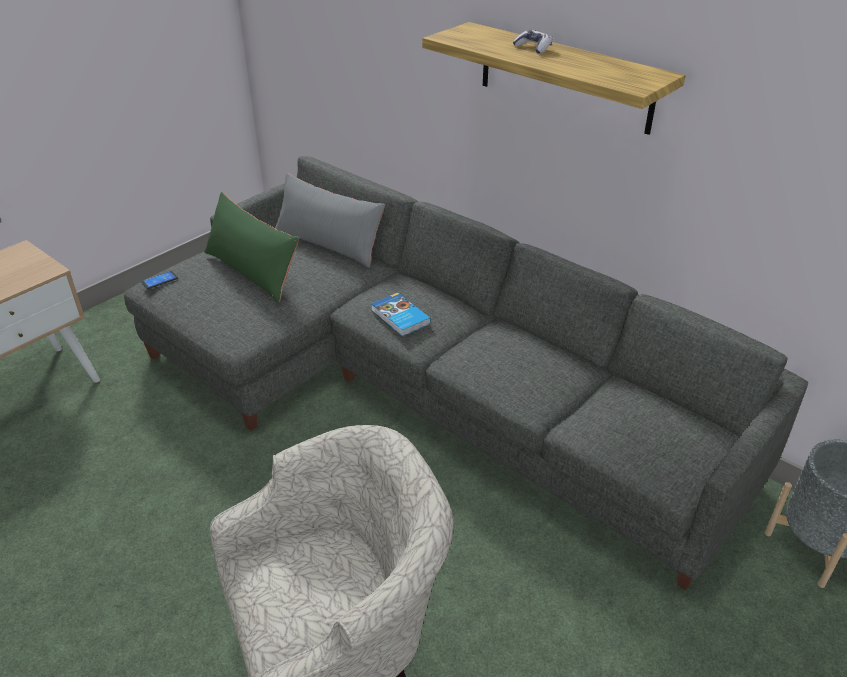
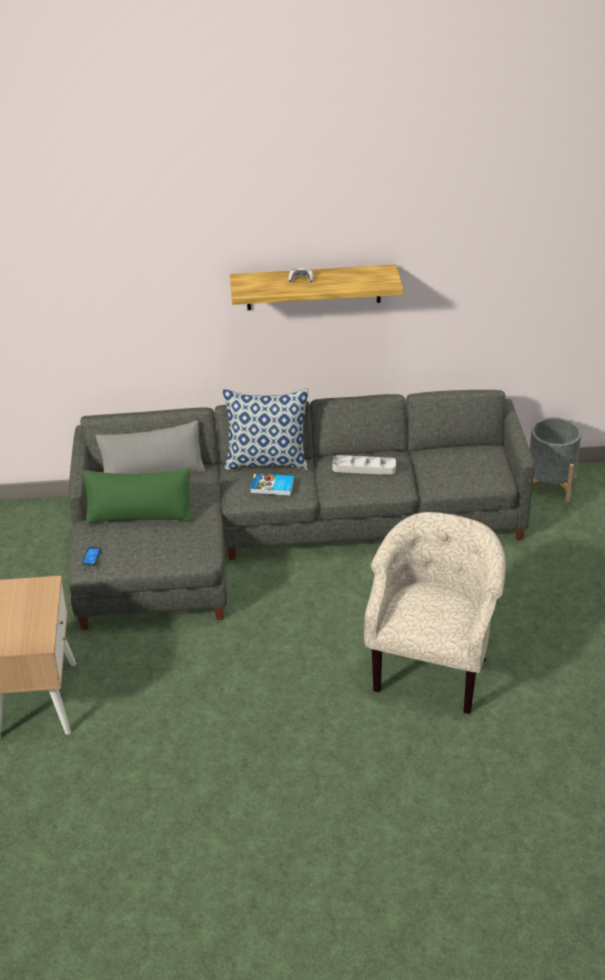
camera: 45 degrees left, 0 degrees up
(437, 292) = (267, 461): none -> pillow
(519, 356) = (364, 468): none -> grey tray

